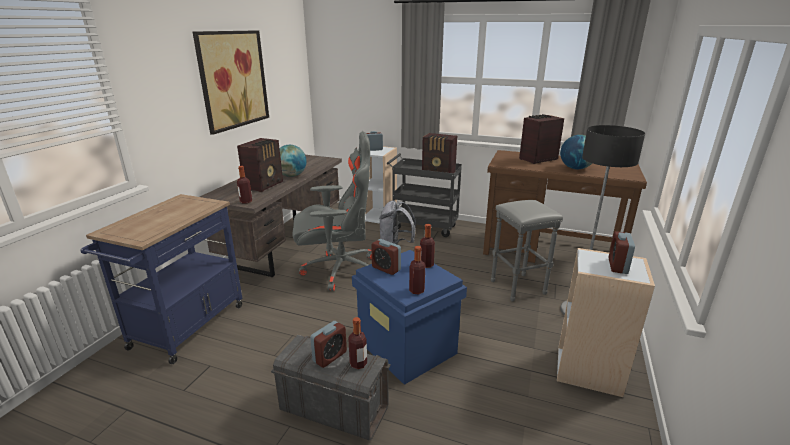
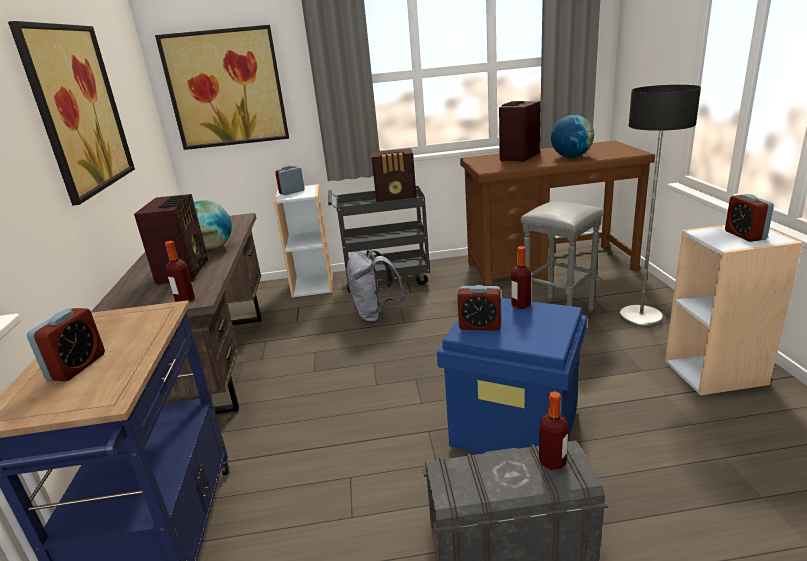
camera: 25 degrees left, 0 degrees up
(330, 356) = (506, 470): alarm clock -> alarm clock (77, 366)
(336, 271) = (325, 370): grey office chair -> none
(349, 73) = (226, 88): none -> picture
(416, 290) = (552, 337): bottle -> none

